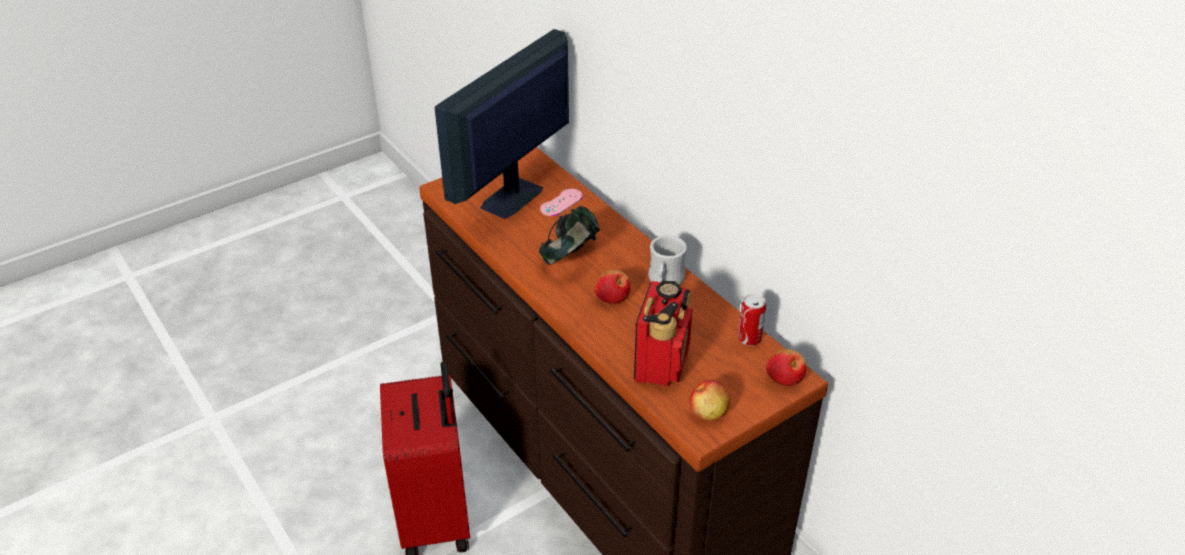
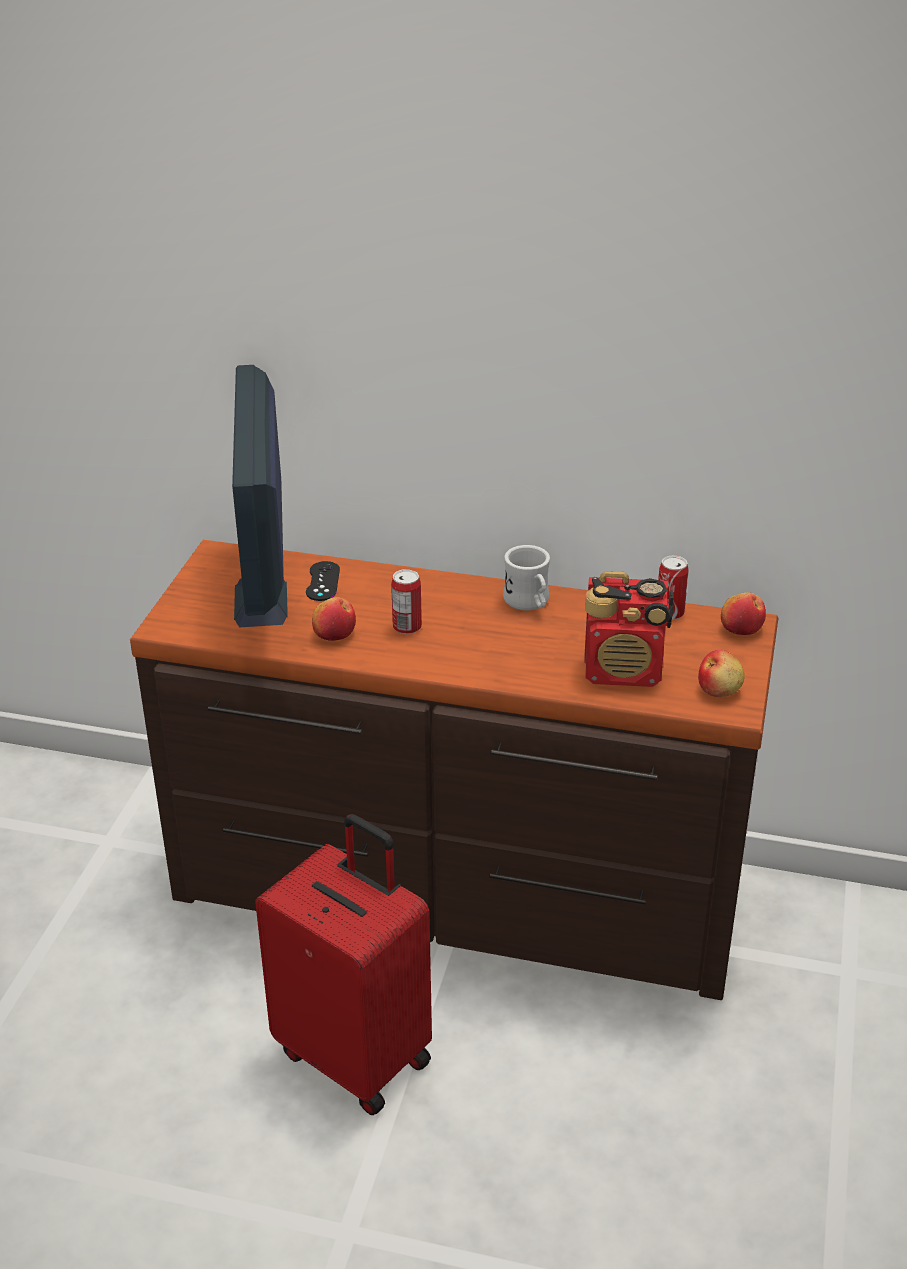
camera: 40 degrees left, 5 degrees down
(561, 203) = (323, 581): pink game controller -> black game controller
(570, 257) = (407, 627): headphones -> can
(612, 297) = (499, 641): apple -> apple (334, 634)
(662, 362) = (624, 672): radio -> radio turned 120 degrees clockwise

